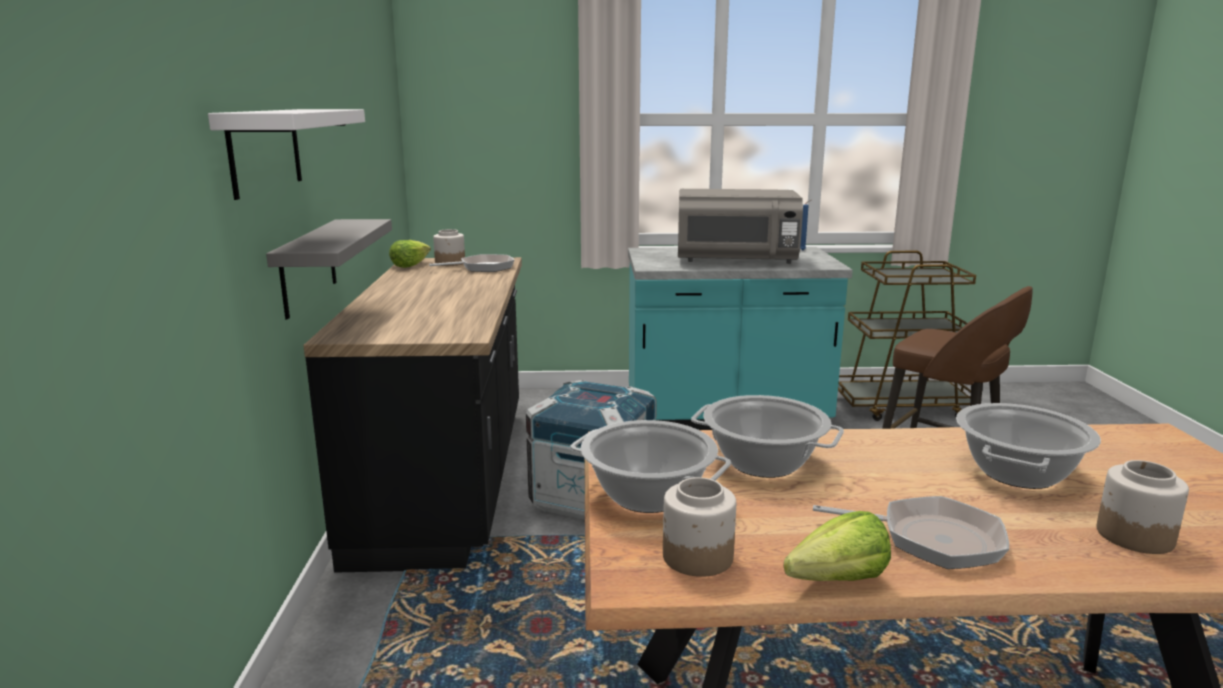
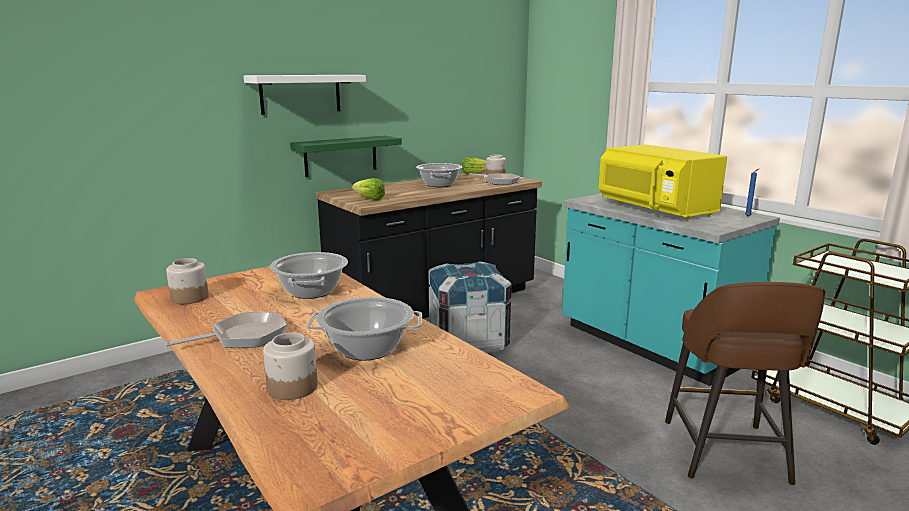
camera: 55 degrees right, 0 degrees up
(308, 267) = (340, 156): grey shelf -> green shelf
(647, 495) = (247, 279): cooking pot -> cooking pot (439, 184)
(736, 260) = (655, 209): grey microwave -> yellow microwave
(828, 582) = (179, 322): lettuce -> lettuce (367, 199)
(931, 539) = (243, 336): frying pan -> frying pan turned 105 degrees counterclockwise

